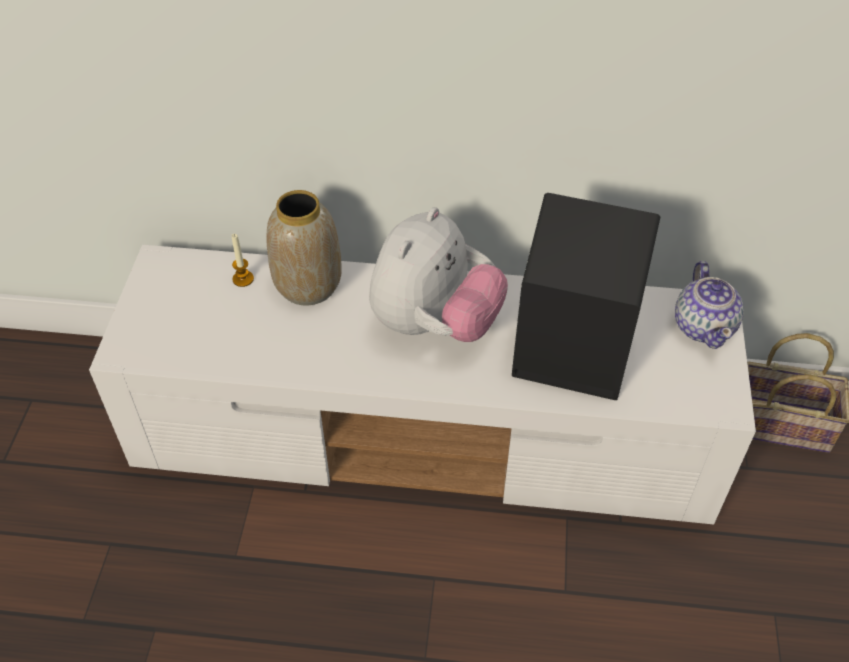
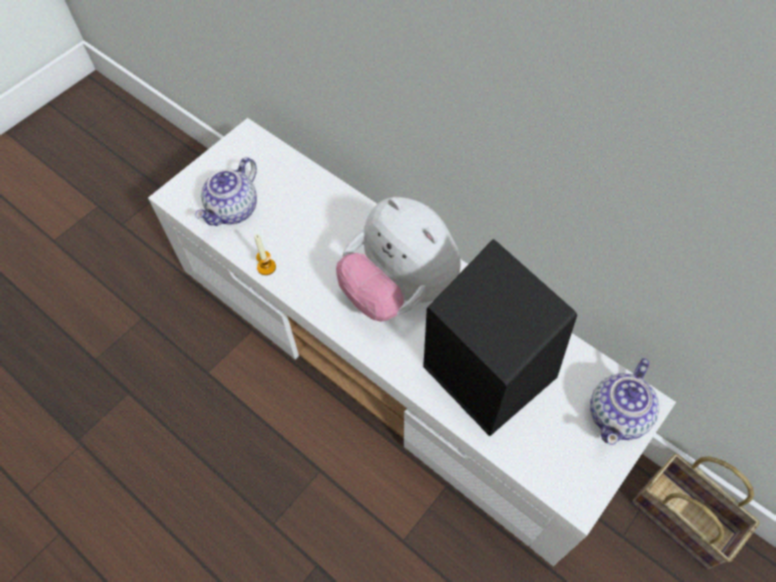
camera: 35 degrees right, 10 degrees up
(202, 335) = (233, 210): none -> teapot
(243, 279) = (292, 179): candle -> candle (266, 267)
(308, 286) = (332, 209): vase -> none
(435, 324) = (399, 290): plush toy -> plush toy turned 75 degrees clockwise

